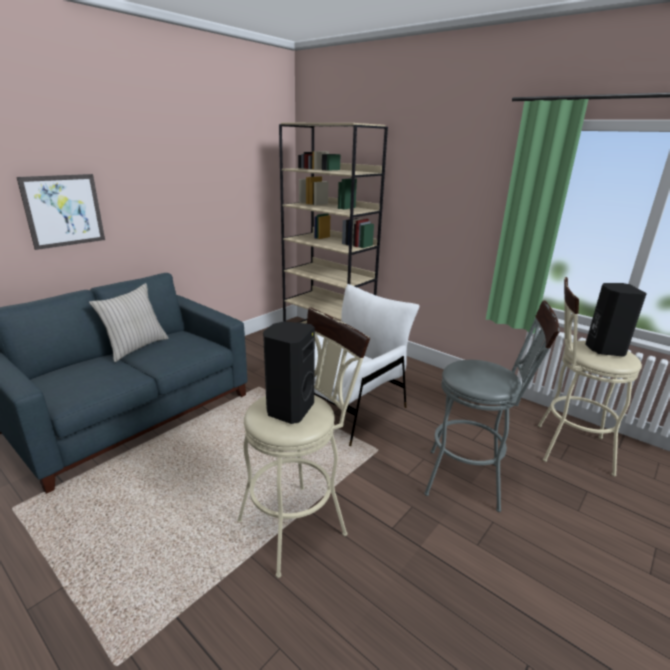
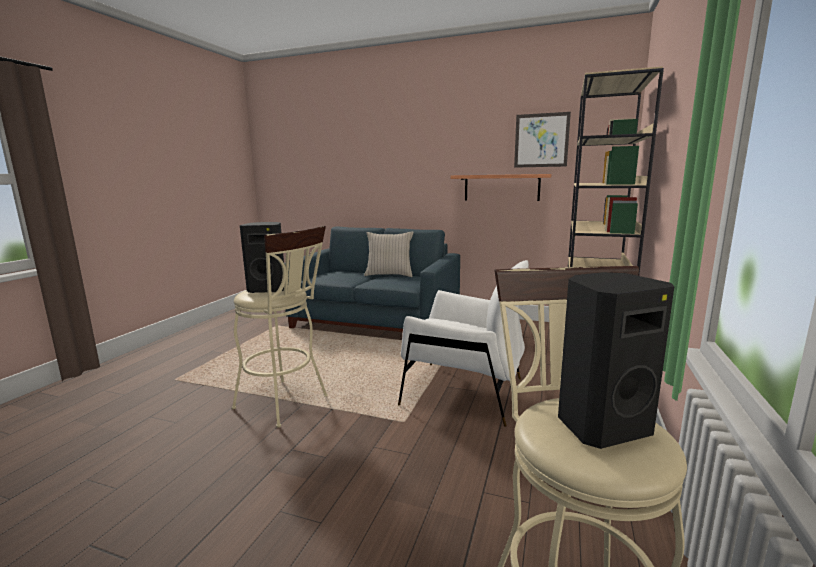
camera: 70 degrees right, 10 degrees down
(64, 211) = (391, 176): picture -> picture (541, 140)
(205, 212) = (501, 187): none -> shelf
(471, 480) = (390, 497): grey stool -> none

